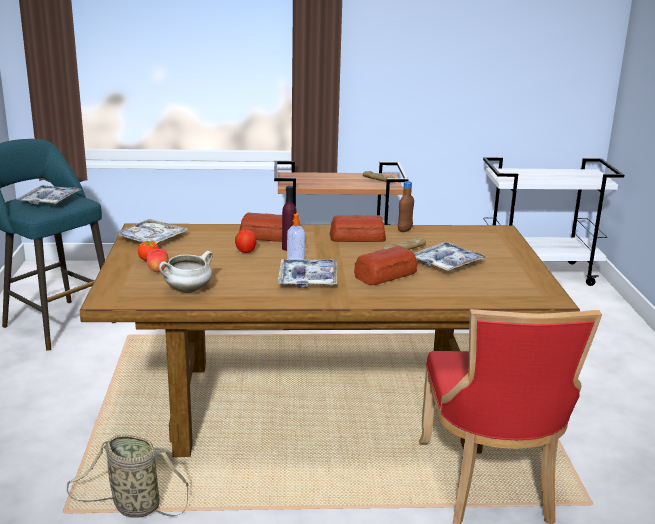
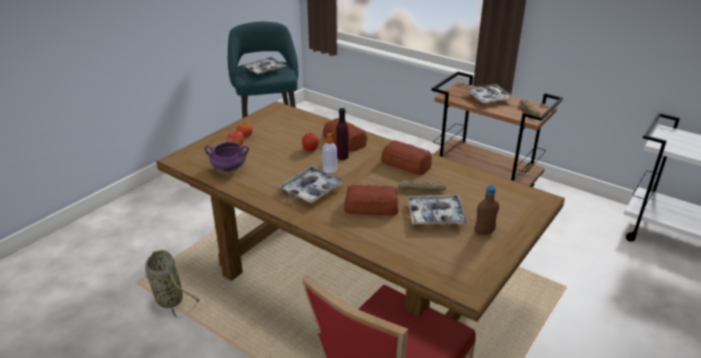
camera: 40 degrees right, 10 degrees up
(151, 239) = (271, 119): tray -> tray (488, 98)
(187, 290) = (228, 169): white cooking pot -> purple cooking pot
(404, 230) = (455, 169): brown bottle -> brown bottle (484, 232)

